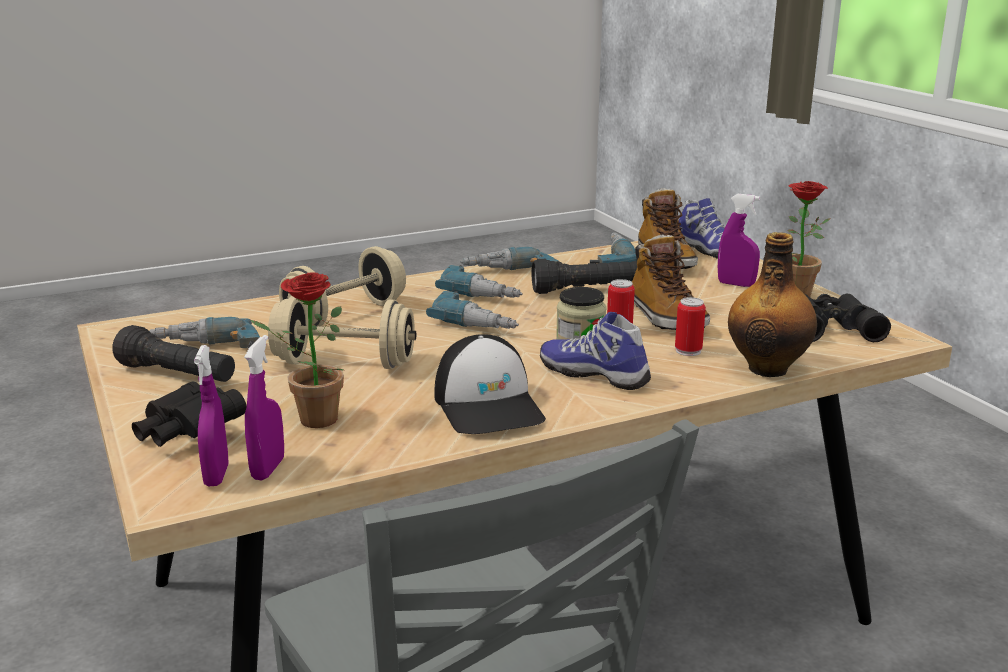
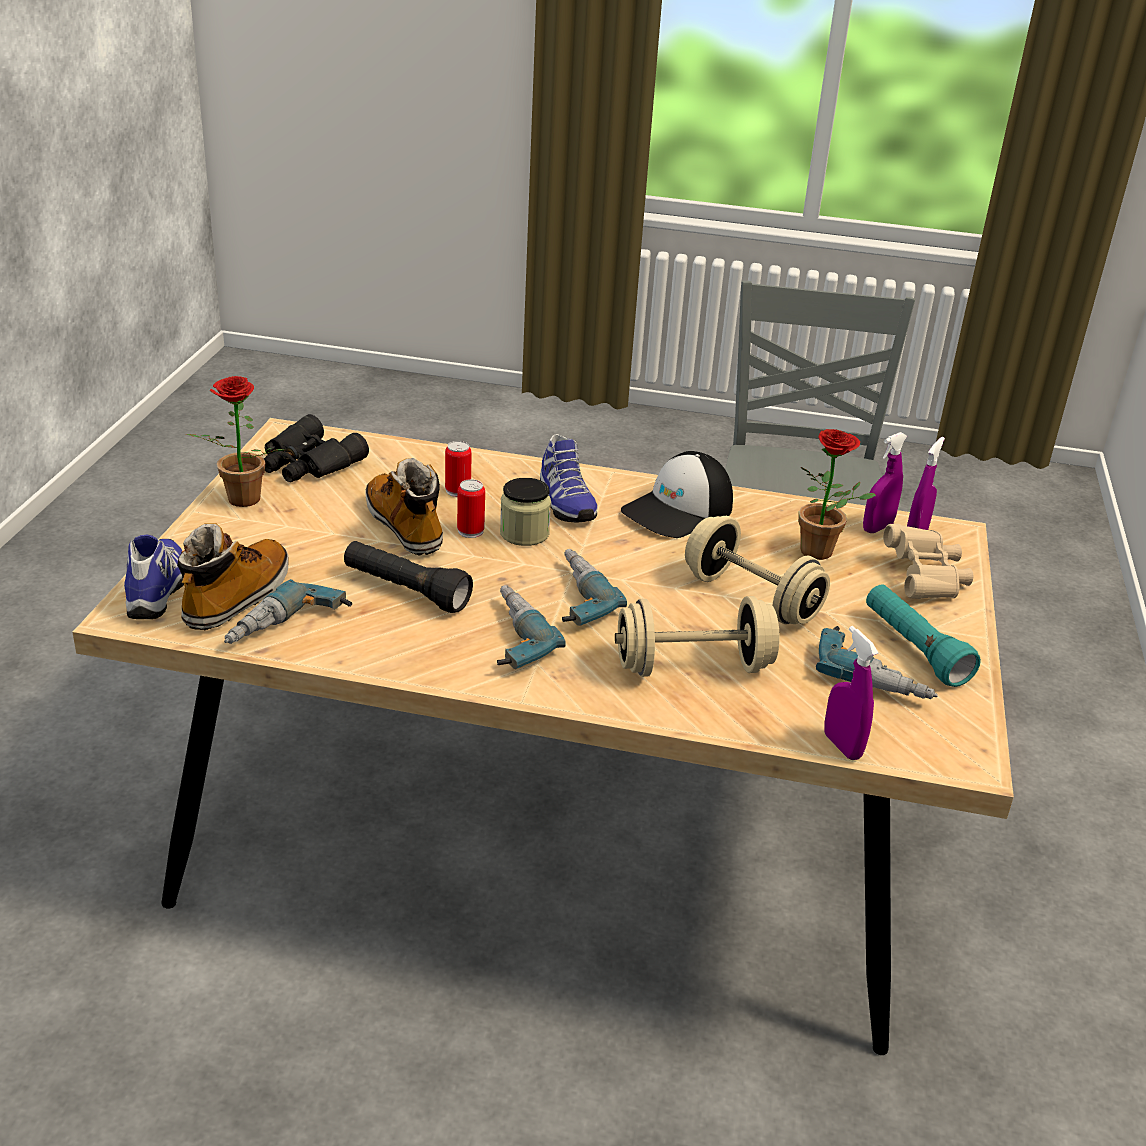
camera: 145 degrees left, 10 degrees up
(178, 375) = (914, 649): black flashlight -> turquoise flashlight
(187, 434) = (925, 579): black binoculars -> beige binoculars
(489, 405) = (678, 511): cap -> cap turned 150 degrees counterclockwise
(510, 274) = (436, 654): power drill -> none
(665, 317) = (405, 527): boot -> boot turned 45 degrees counterclockwise
(736, 284) = (258, 533): purple spray bottle -> purple spray bottle (842, 746)
(768, 368) = (434, 456): bottle -> none

